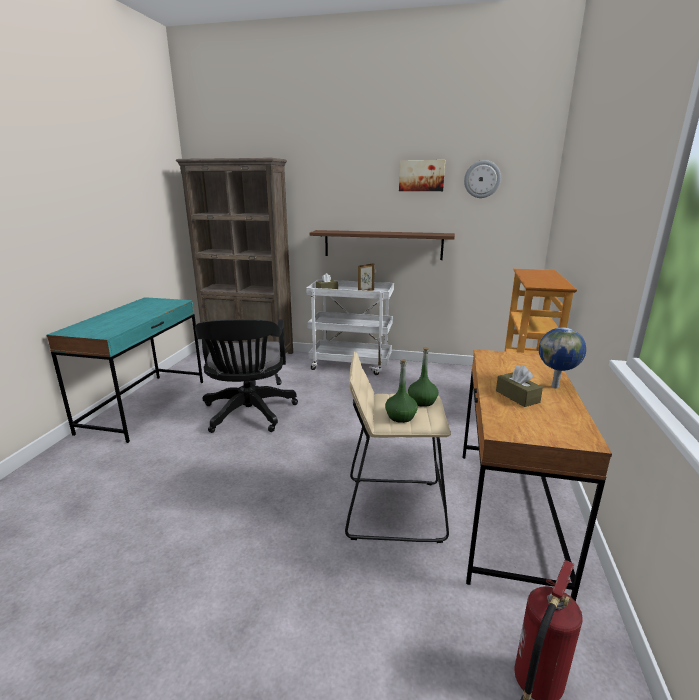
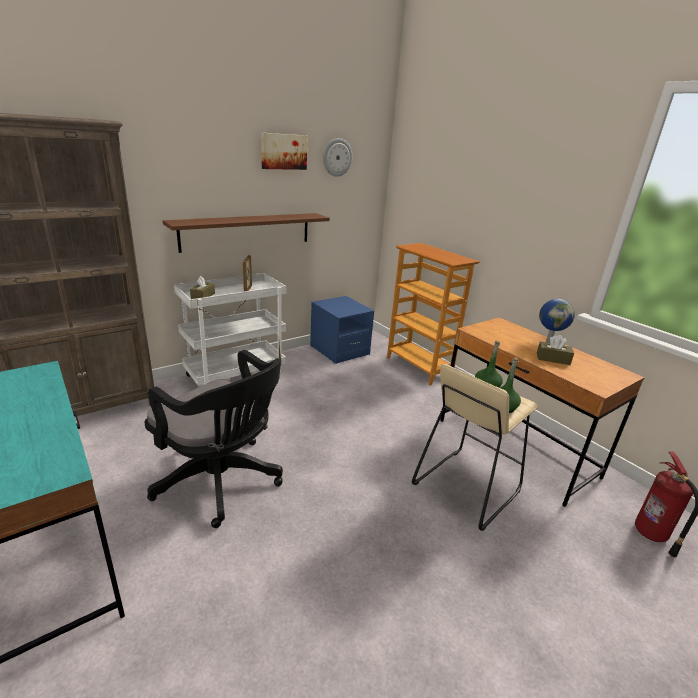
camera: 50 degrees left, 5 degrees up
(461, 375) = (339, 350): none -> blue nightstand

